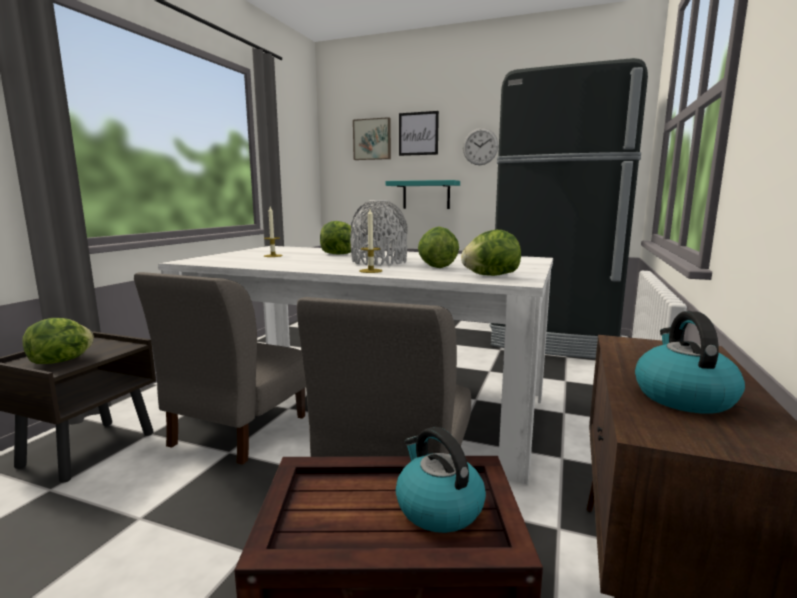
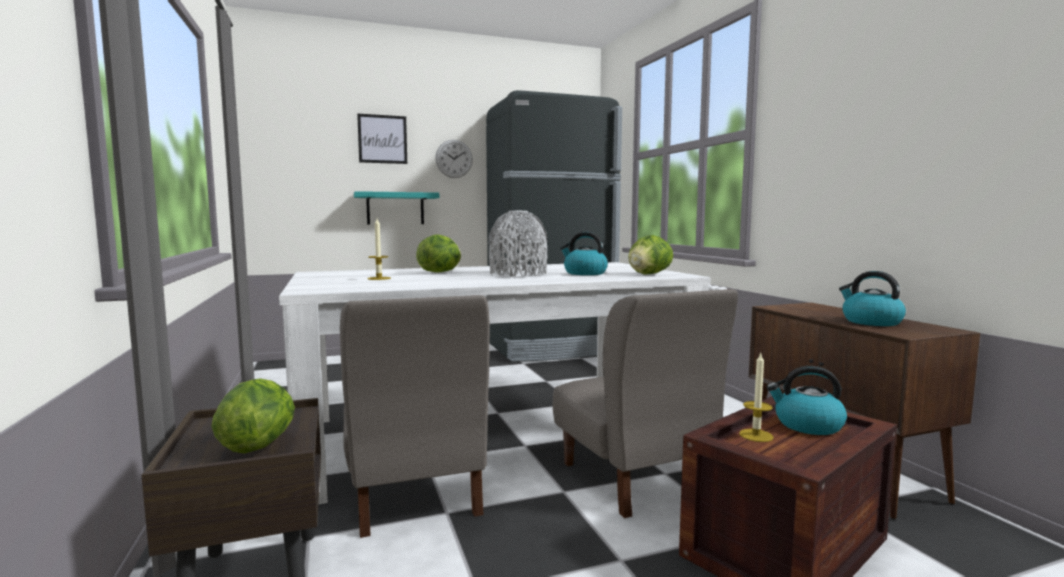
camera: 40 degrees left, 5 degrees down
(370, 271) = (554, 279): candle -> candle (756, 435)
(372, 139) = (321, 140): picture -> none
(436, 267) = (584, 273): lettuce -> kettle

